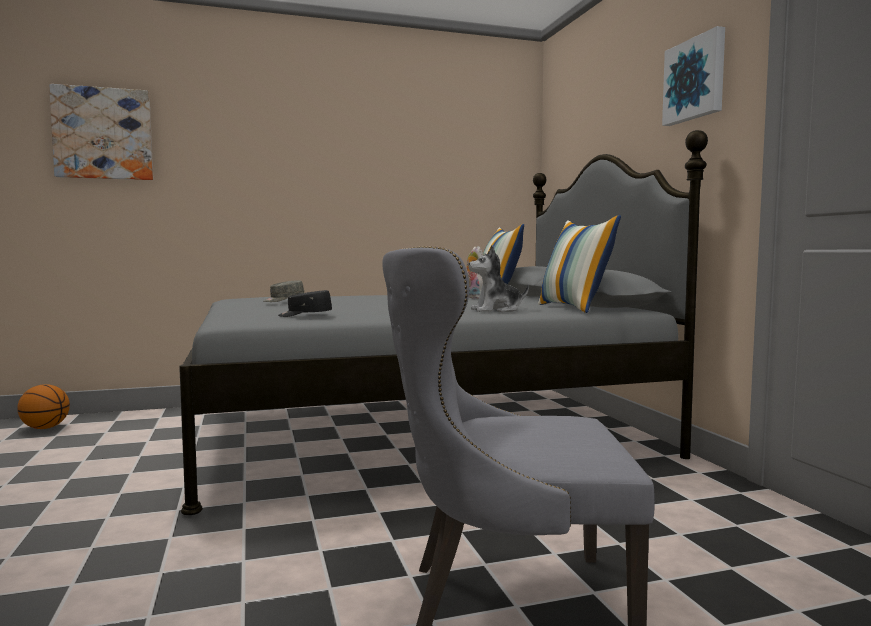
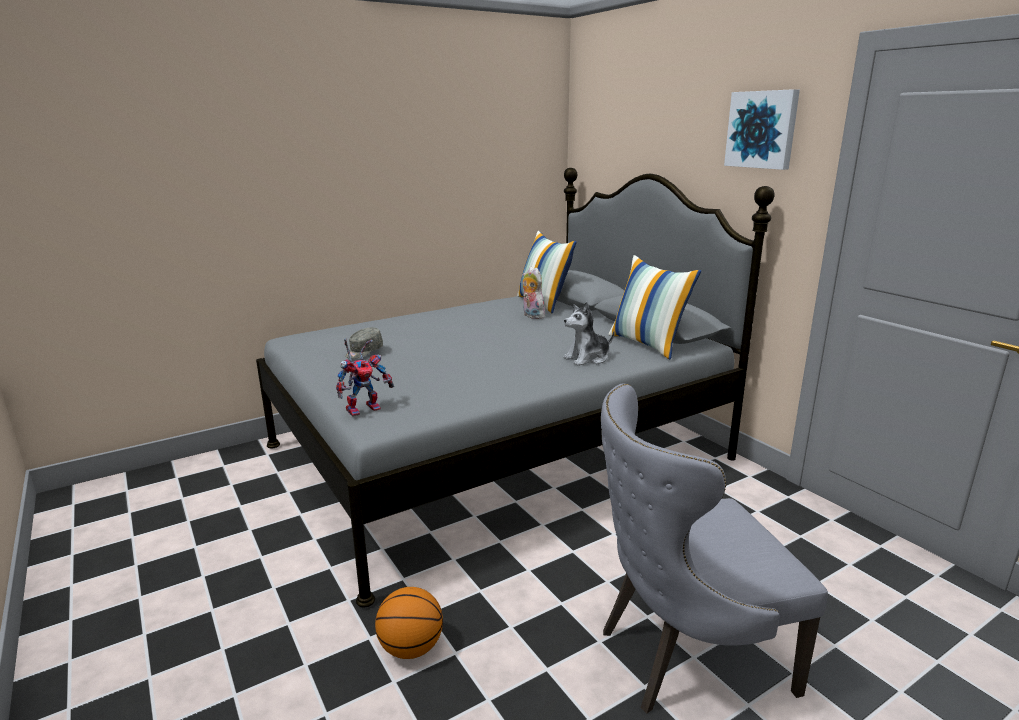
camera: 15 degrees left, 15 degrees up
(45, 428) = (106, 501): basketball -> basketball (411, 647)
(103, 134) = (100, 161): picture -> none
(236, 316) = (365, 408): none -> toy robot
(305, 315) = (431, 398): black cap -> none

